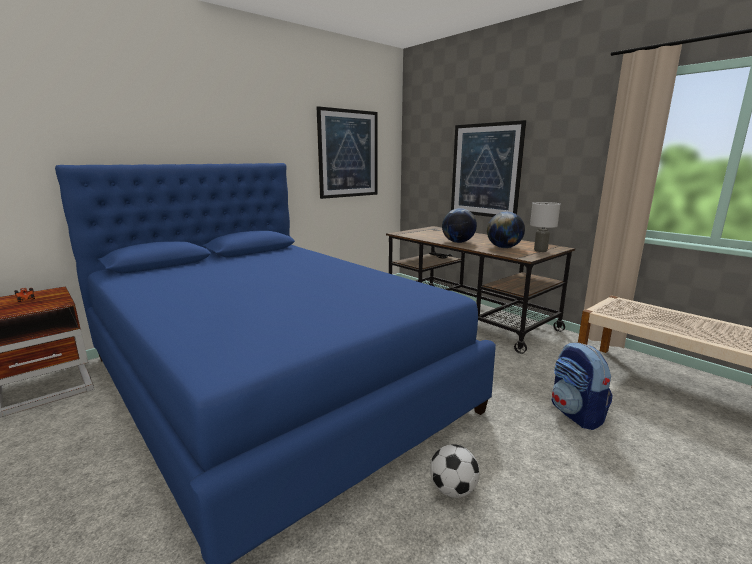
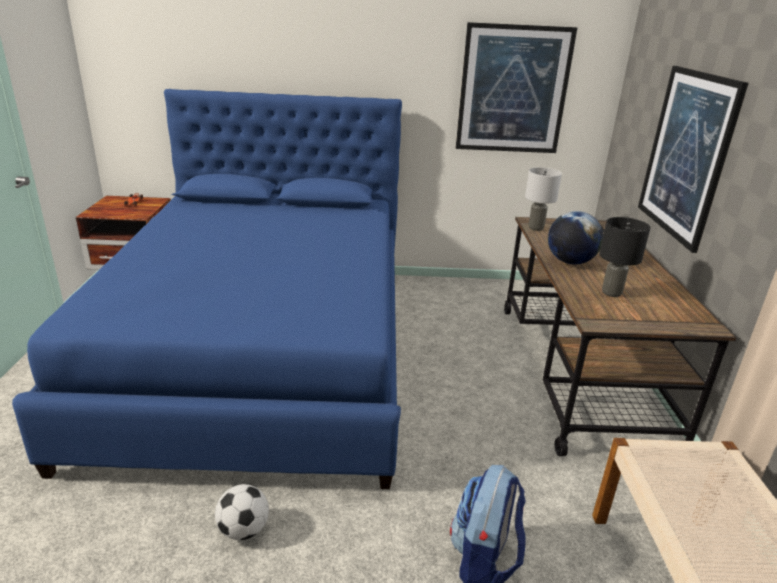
camera: 40 degrees right, 10 degrees up
(504, 247) = (611, 294): globe -> black table lamp
(539, 251) = (652, 319): white table lamp -> white table lamp (535, 228)

